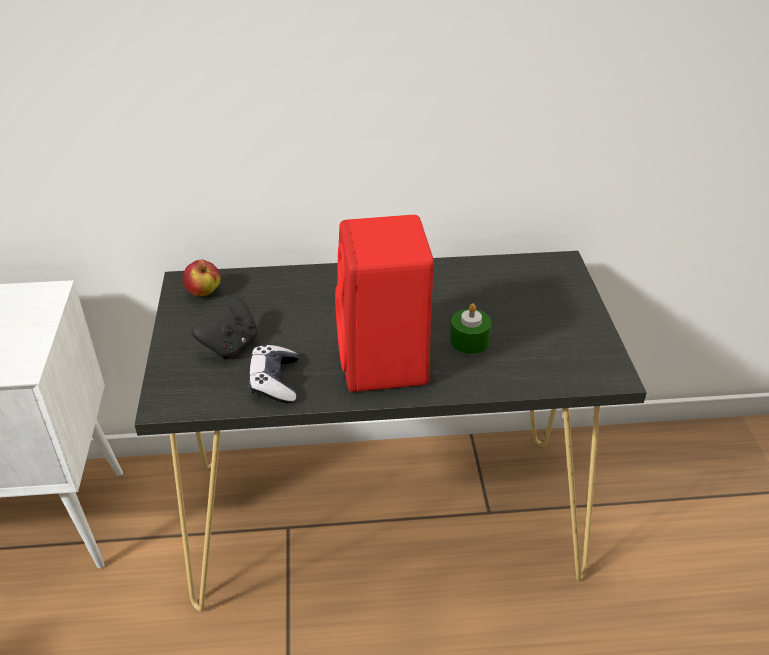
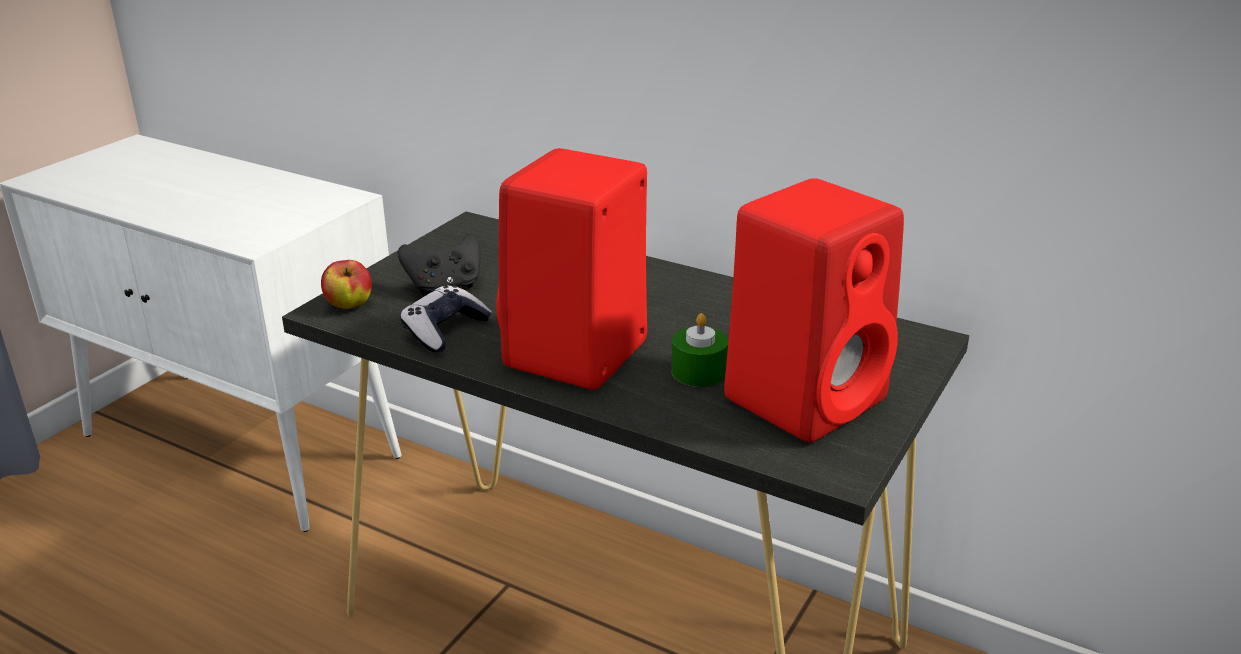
camera: 35 degrees right, 10 degrees down
(203, 292) = (477, 238): apple -> apple (349, 306)
(545, 332) = (807, 397): none -> red speaker

